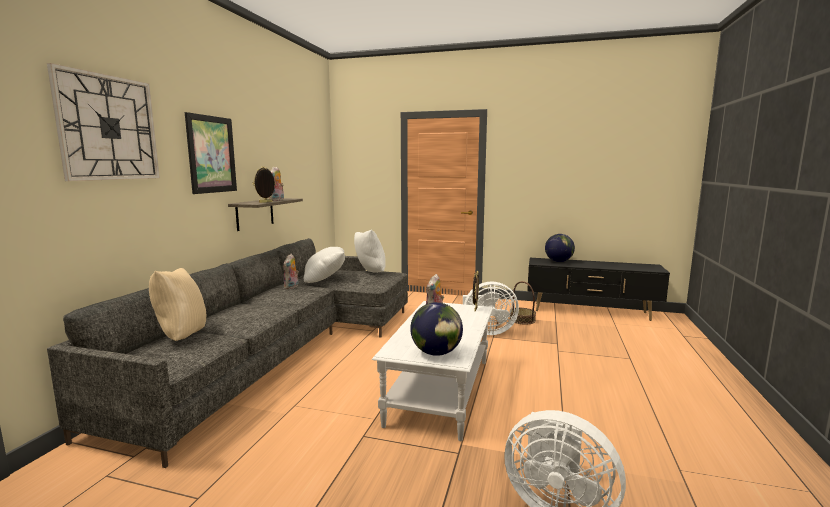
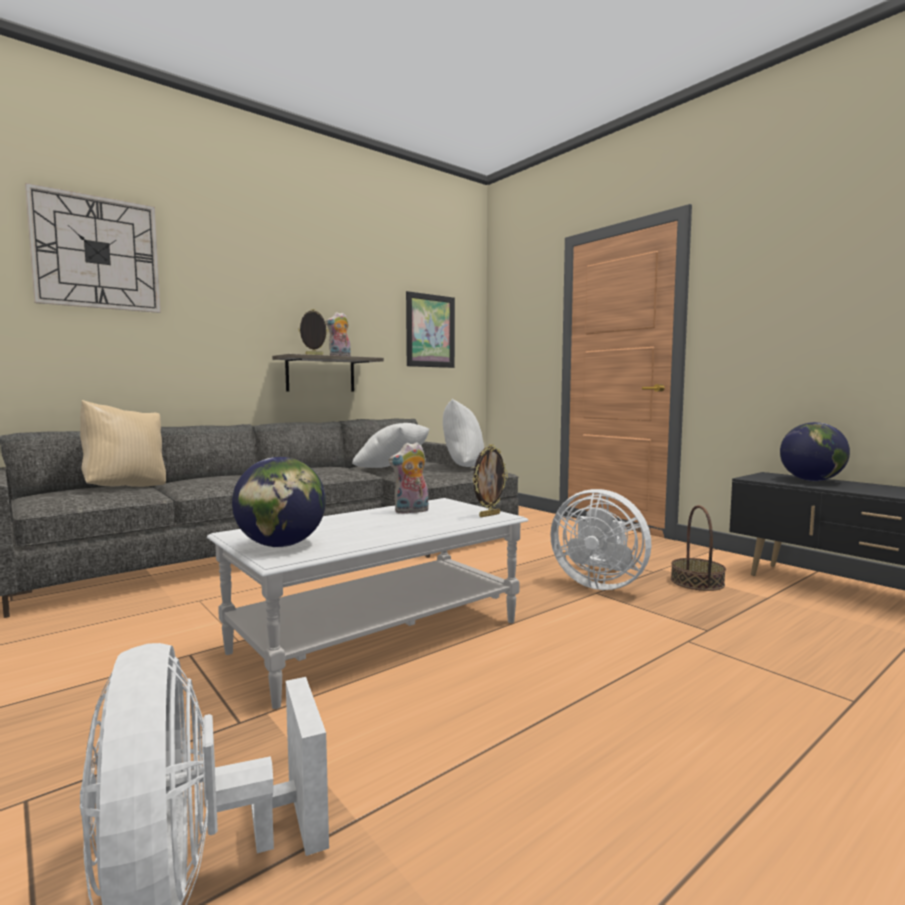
camera: 35 degrees right, 5 degrees down
(211, 154) = (250, 294): picture -> picture (430, 331)
(292, 287) = (333, 468): plush toy -> none

